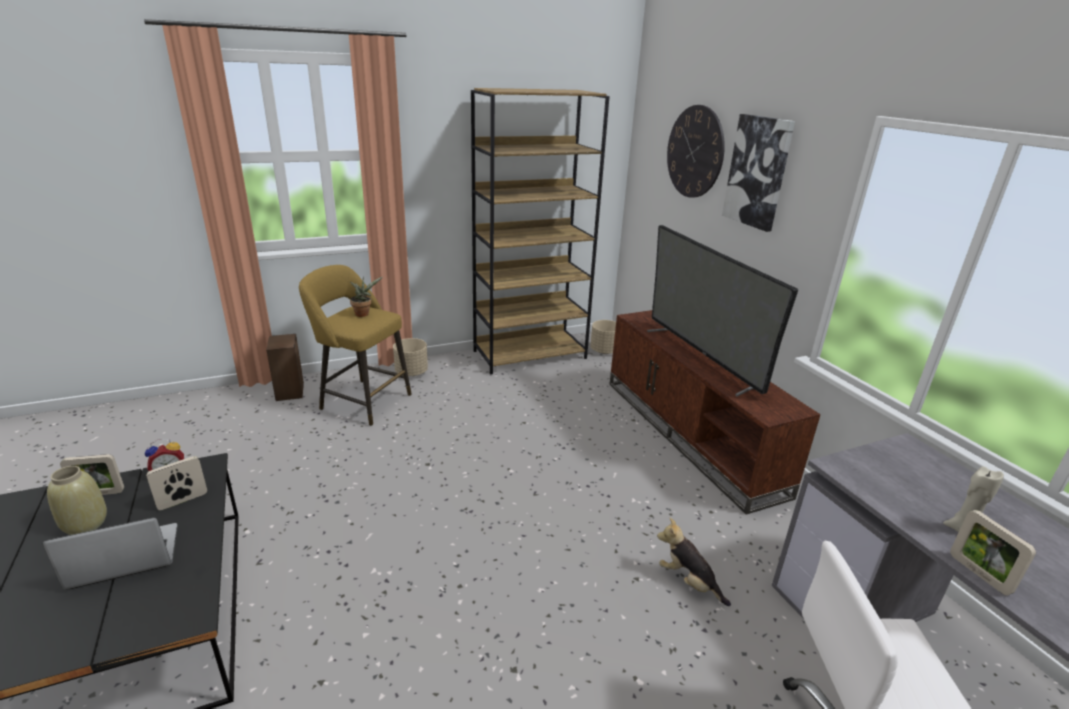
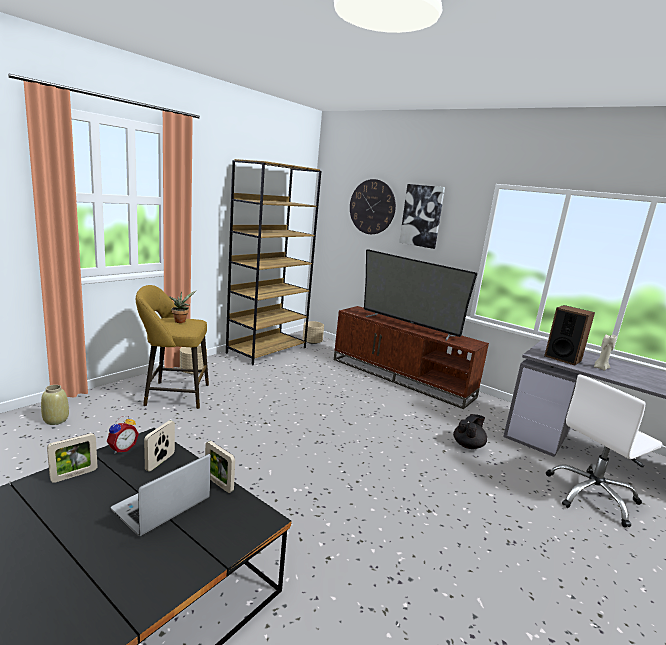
camera: 30 degrees left, 10 degrees down
(85, 524) = (91, 496): beige vase -> beige vase (55, 420)
(290, 391) = (102, 399): speaker -> speaker (562, 358)
(688, 582) = (468, 445): plush toy -> black teapot
(979, 574) = (622, 380): picture frame -> picture frame (218, 484)

